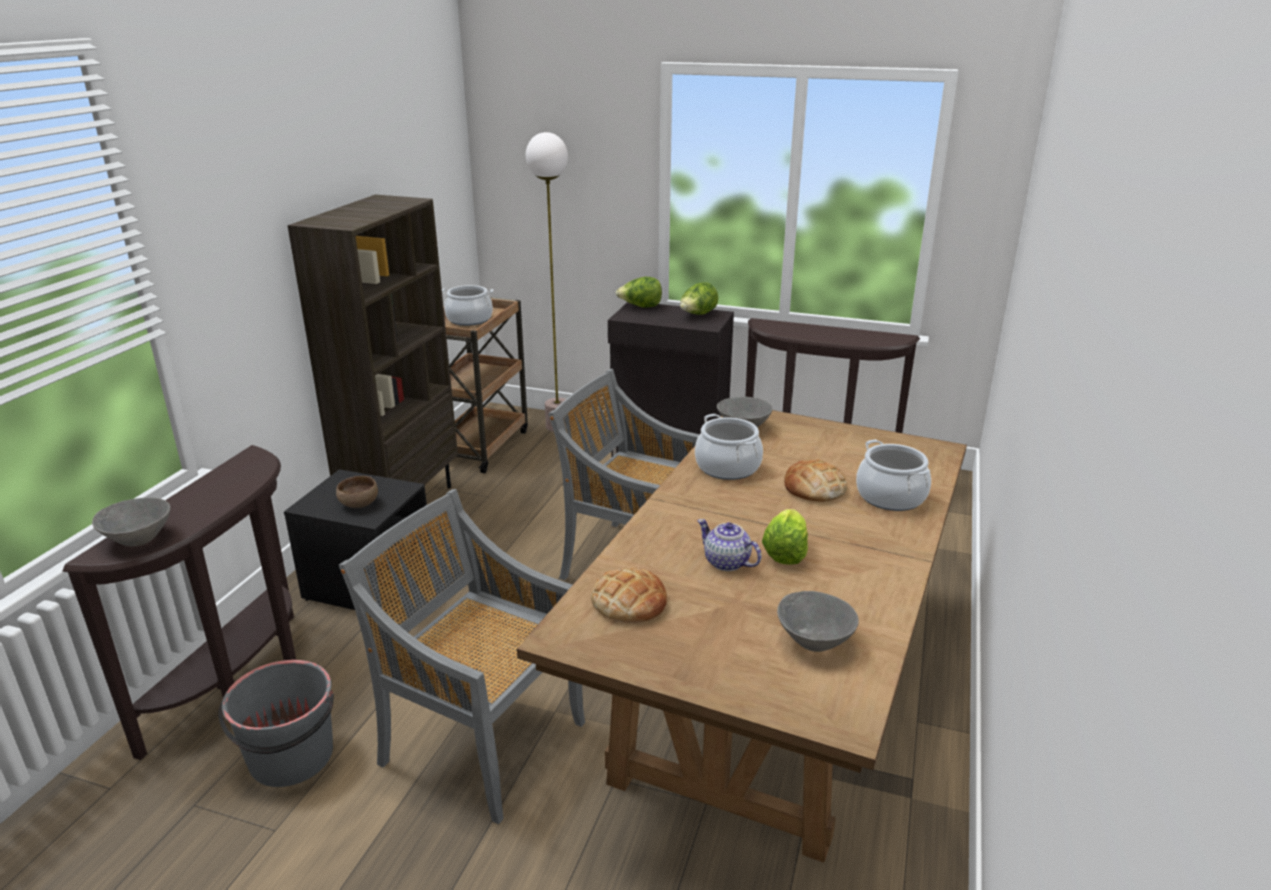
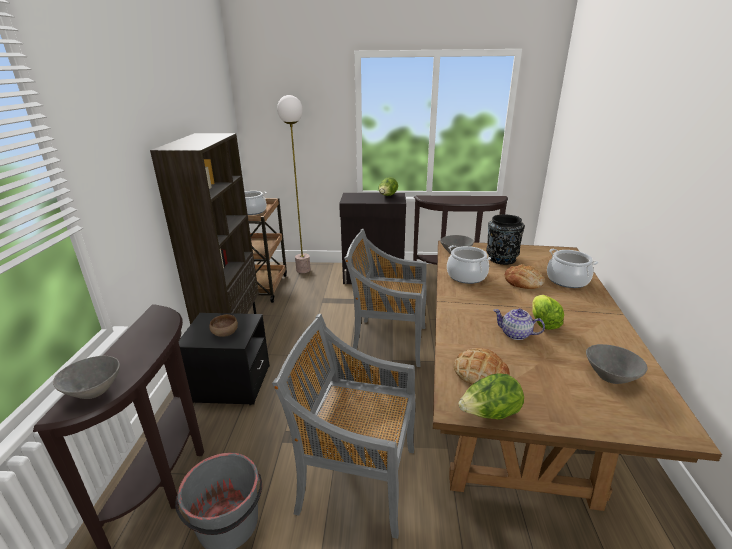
camera: 15 degrees left, 0 degrees up
(640, 307) = (352, 195): lettuce -> lettuce (489, 414)
(811, 447) = (501, 259): none -> black vase

